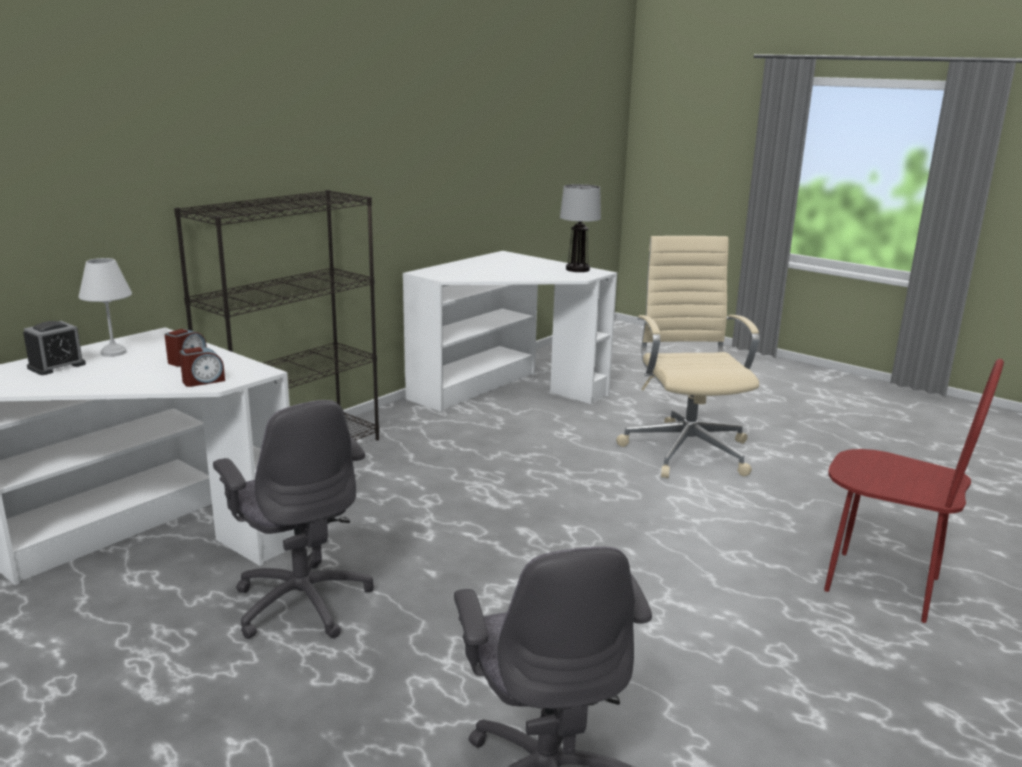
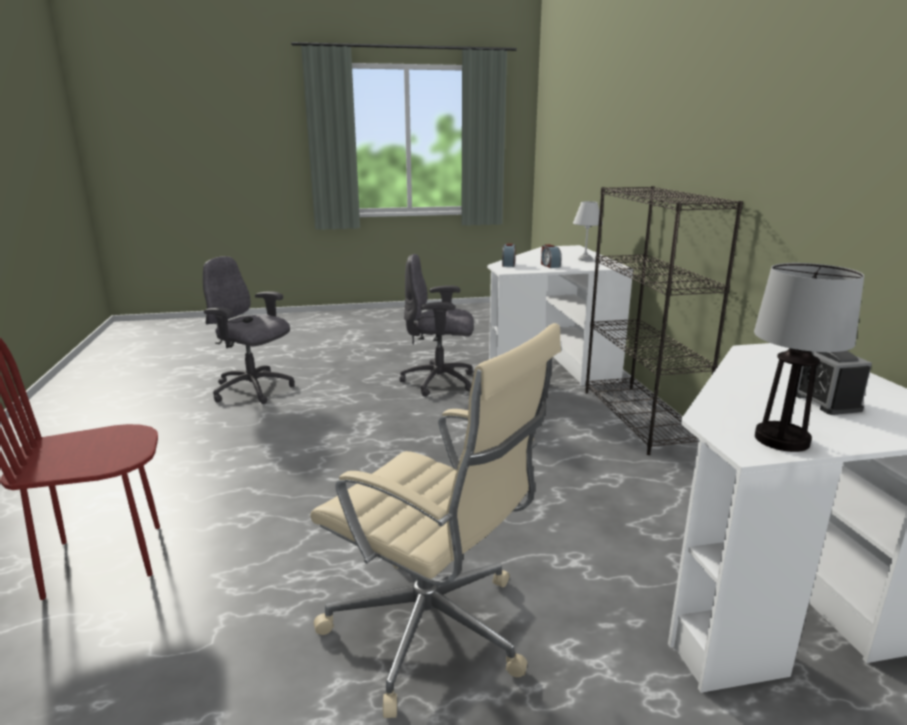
camera: 130 degrees right, 0 degrees up
(56, 366) = (572, 253): alarm clock -> alarm clock (826, 402)

